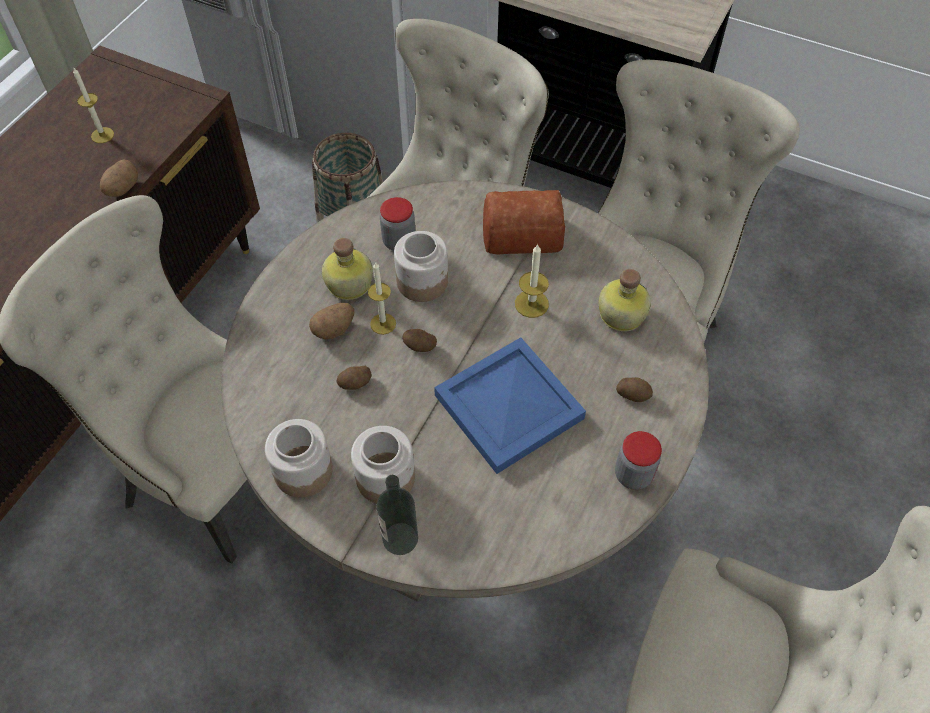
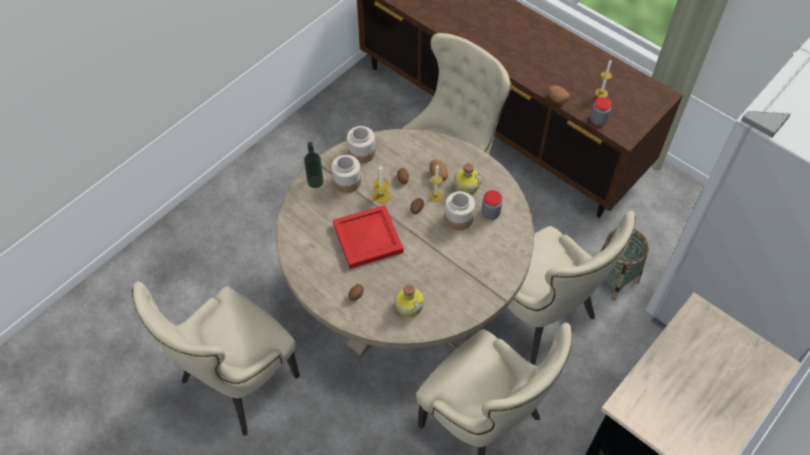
camera: 105 degrees right, 0 degrees up
(511, 407) = (367, 239): blue tray -> red tray
(520, 233) = (482, 273): bread -> none
(531, 304) = (429, 265): candle -> candle (381, 195)
(633, 474) = (311, 280): jar -> jar (598, 120)

